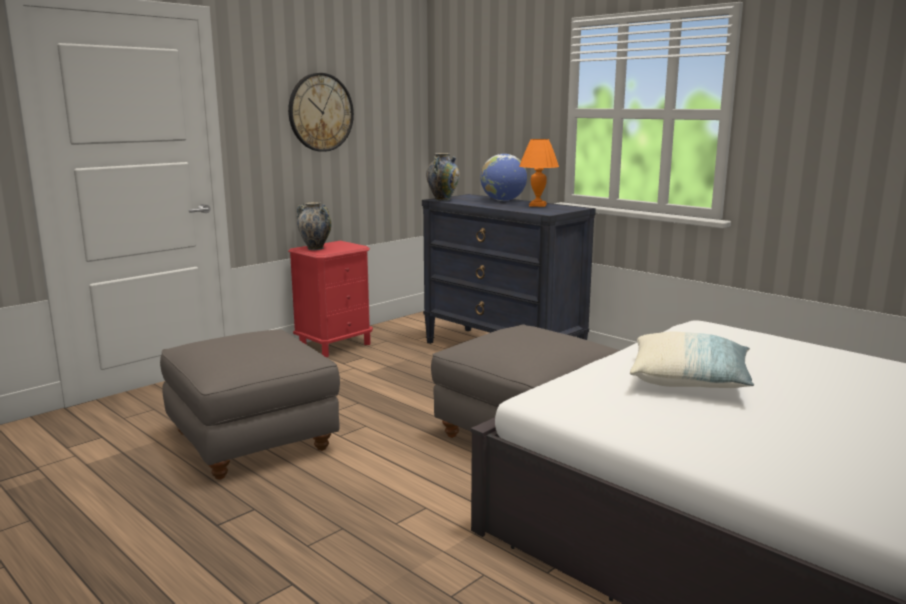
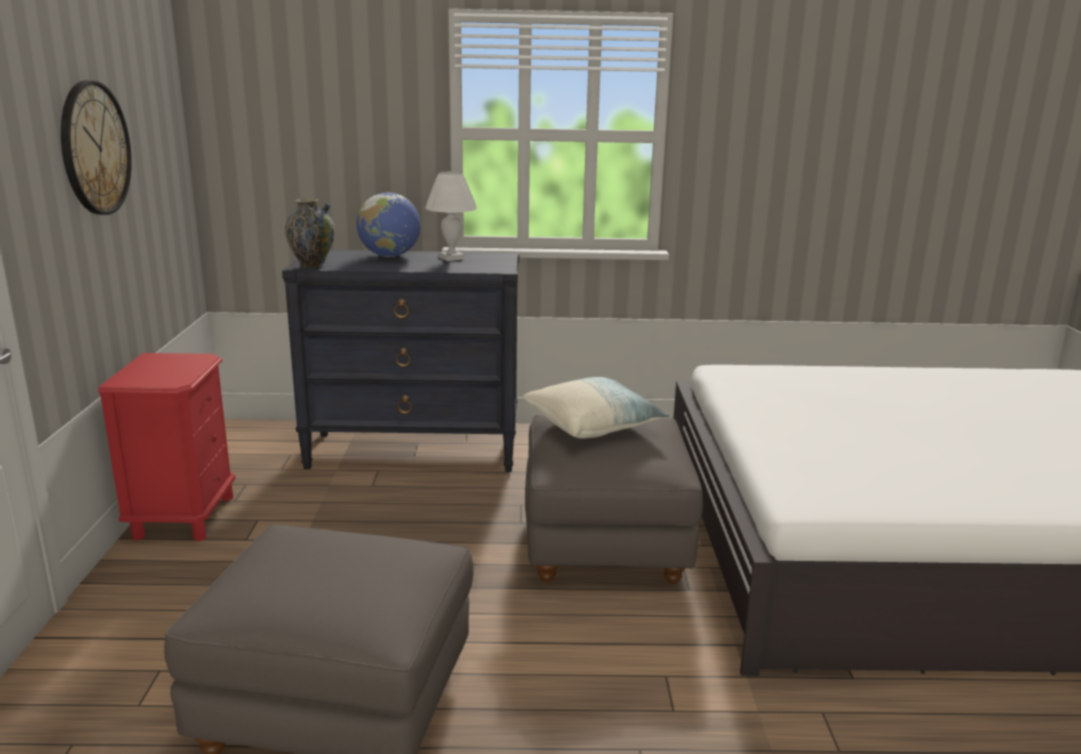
camera: 45 degrees left, 5 degrees up
(315, 248) = (145, 376): vase -> none
(538, 205) = (452, 258): orange table lamp -> white table lamp
(689, 380) = (842, 436): pillow -> pillow (594, 425)

